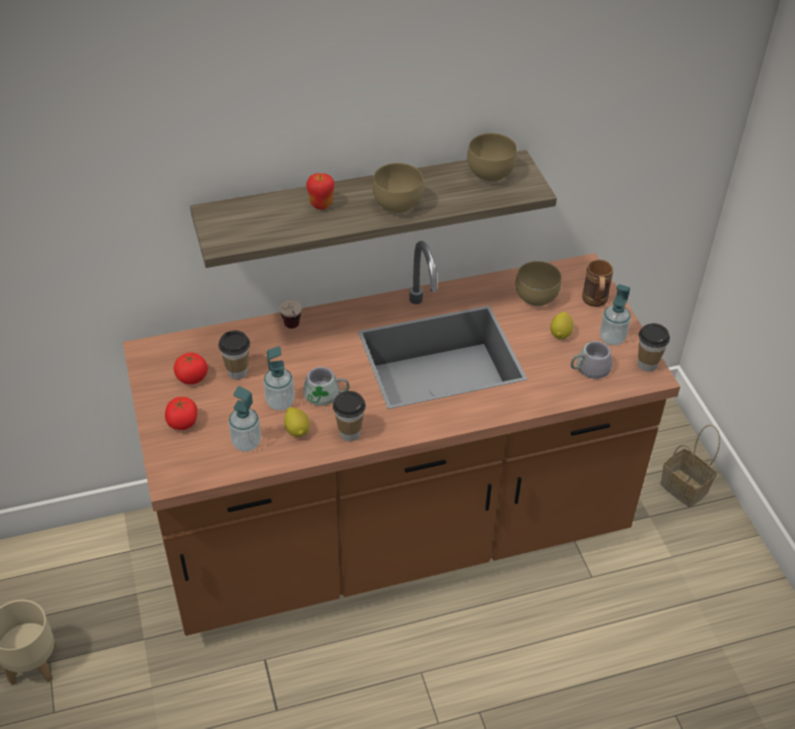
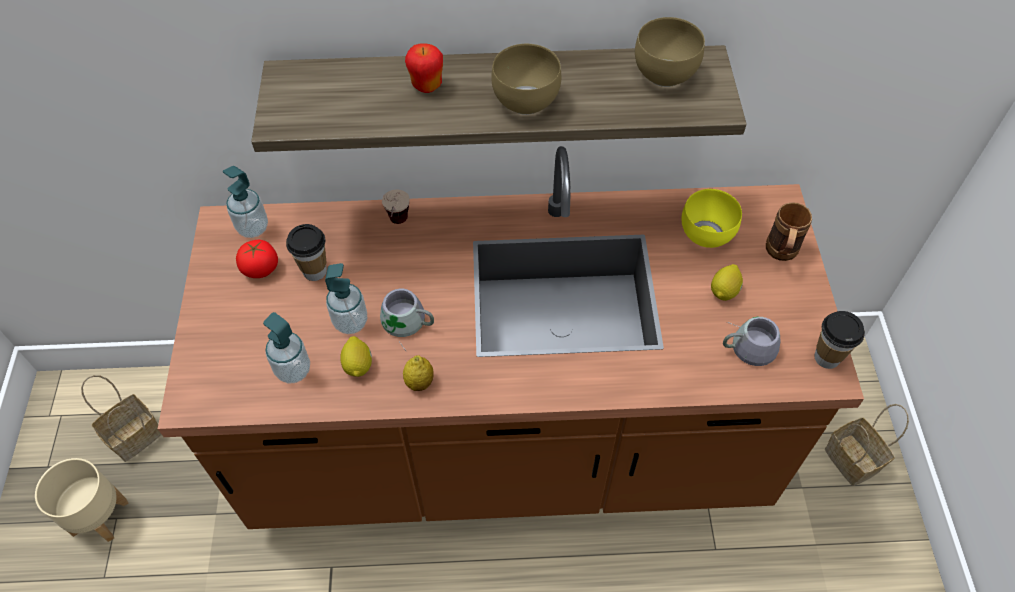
camera: 15 degrees right, 10 degrees up
(45, 590) = (136, 434): none -> basket
(183, 422) = (230, 327): tomato -> none
(349, 433) = (419, 382): cup -> lemon
(537, 297) = (708, 234): brown bowl -> yellow bowl
(612, 338) = (789, 310): soap dispenser -> soap dispenser (253, 228)

